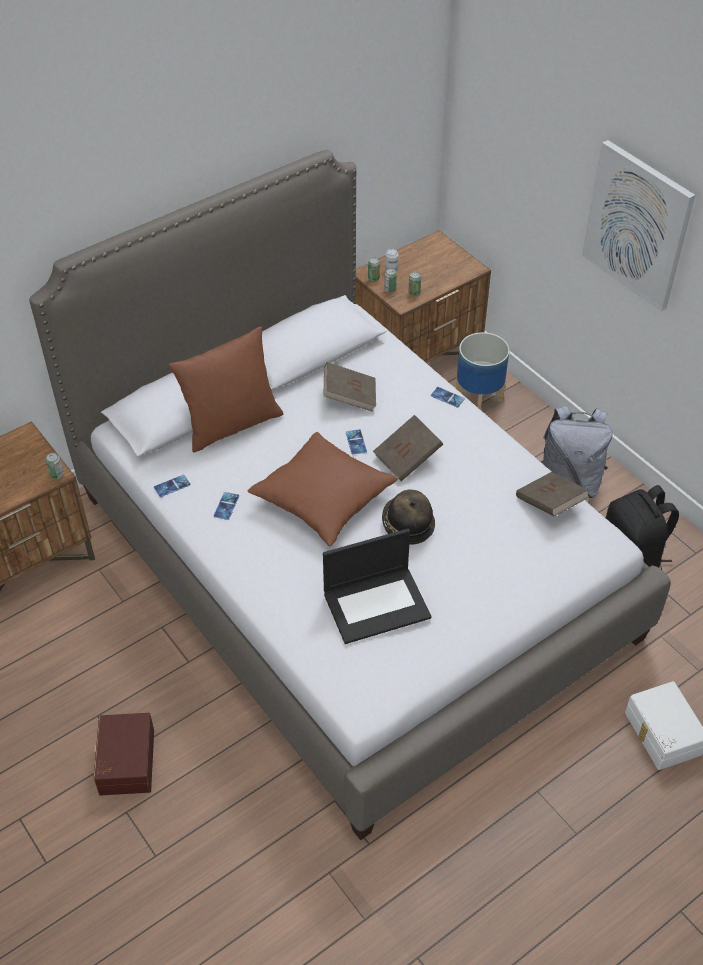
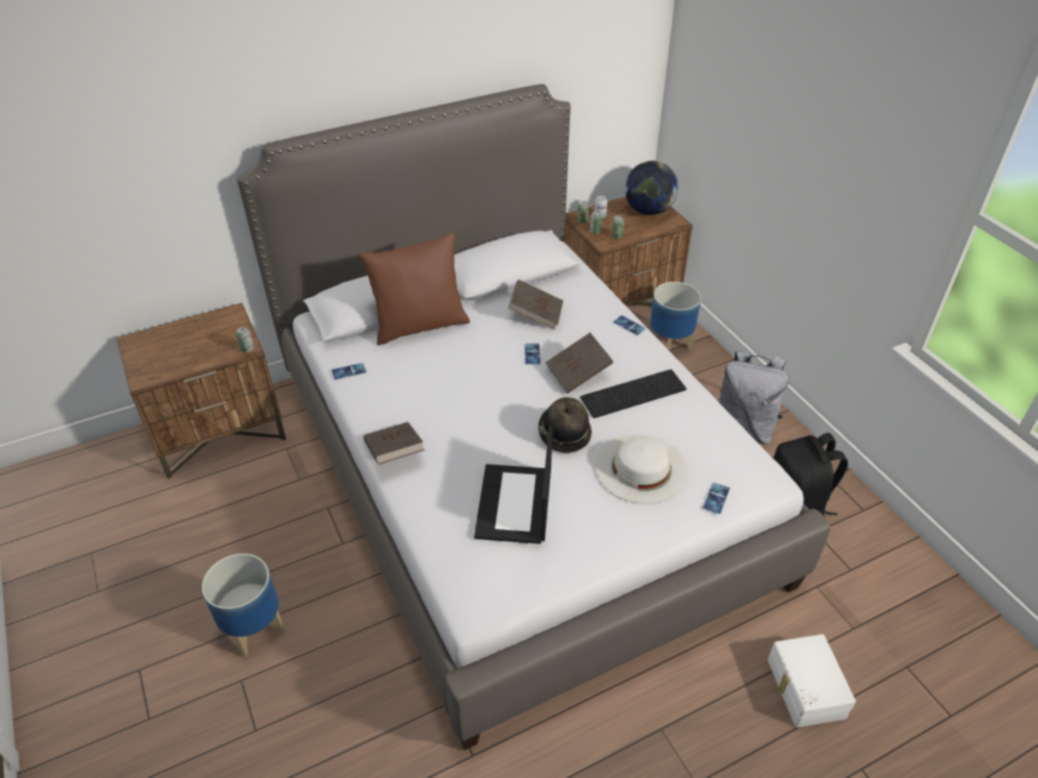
camera: 10 degrees right, 5 degrees down
(125, 762) = (255, 630): brown storage box -> planter
(226, 506) = (393, 395): phone -> phone (716, 498)
(323, 498) = (487, 399): brown pillow -> none
(377, 604) = (515, 505): laptop -> laptop turned 105 degrees clockwise
(441, 257) = (648, 211): none -> globe
(466, 471) = (633, 392): none -> keyboard
(489, 550) = (641, 468): none -> white hat
(550, 504) = (712, 433): brown book -> brown book (394, 454)
(637, 225) = (833, 168): picture -> none

